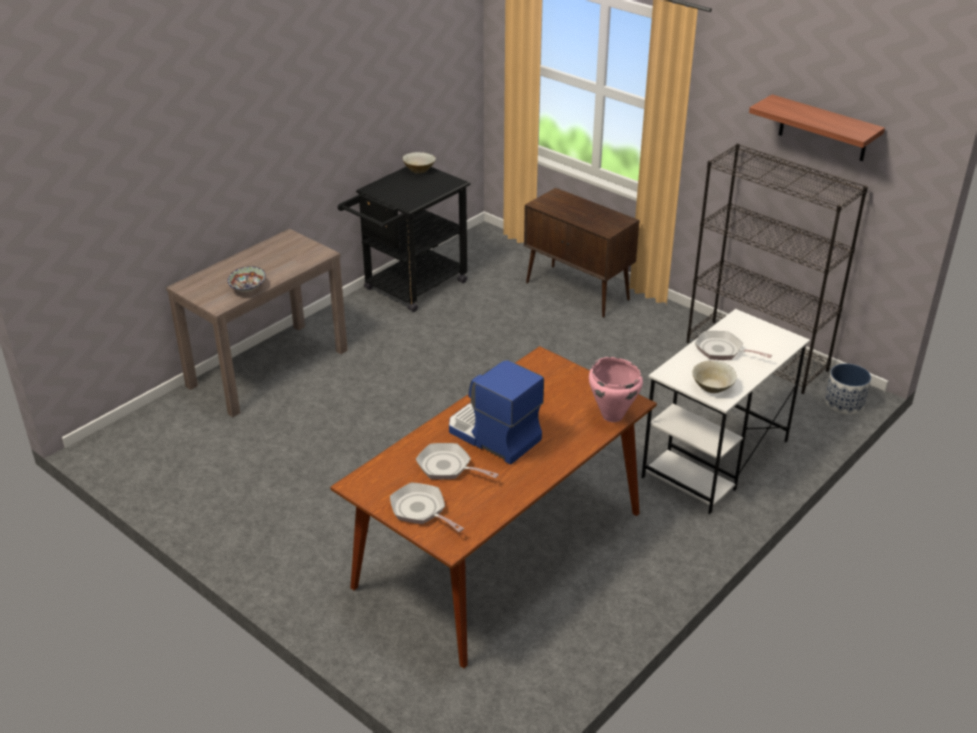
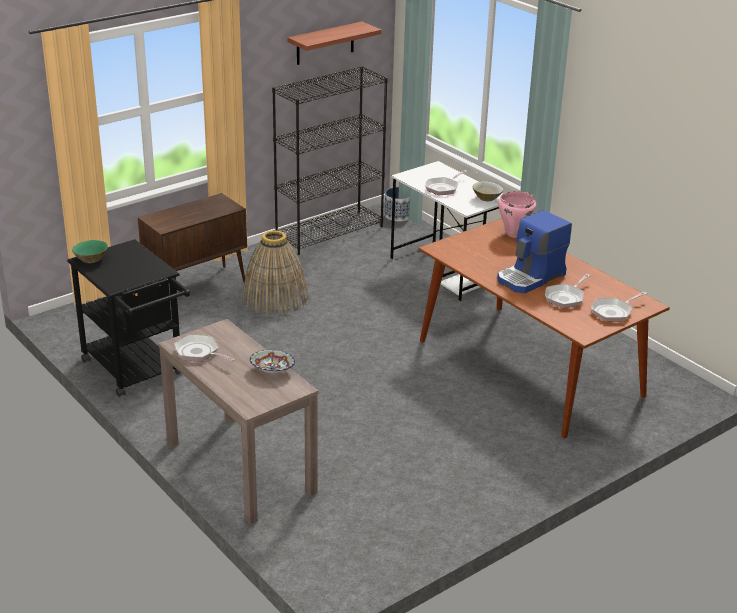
camera: 80 degrees left, 5 degrees down
(274, 249) = (199, 353): none -> frying pan
(419, 170) = (91, 259): beige bowl -> green bowl
(579, 341) = (275, 298): none -> basket

